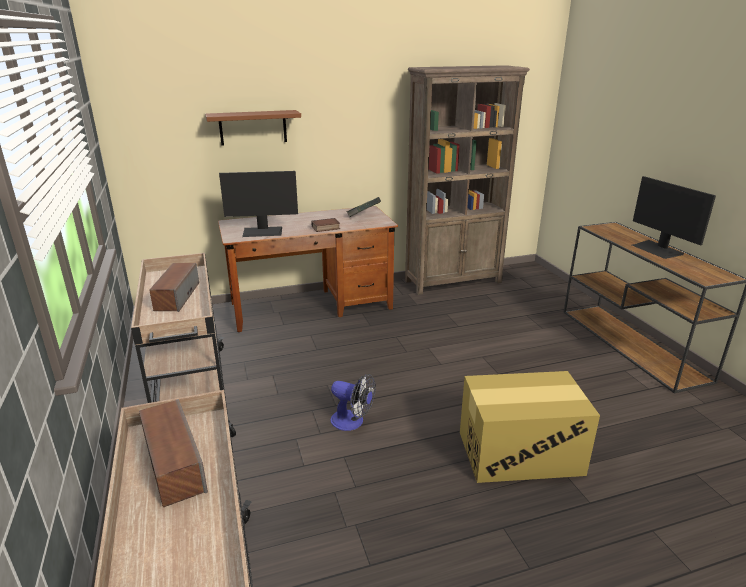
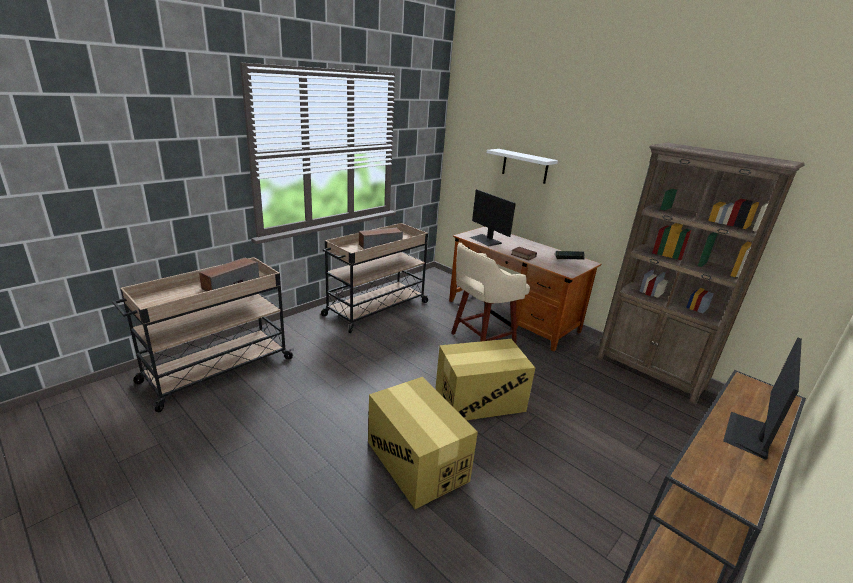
camera: 60 degrees right, 0 degrees up
(253, 127) = (525, 166): brown shelf -> white shelf
(339, 340) = (481, 339): none -> beige stool
(352, 422) = (394, 370): fan -> none
(442, 379) = (480, 399): none -> cardboard box

